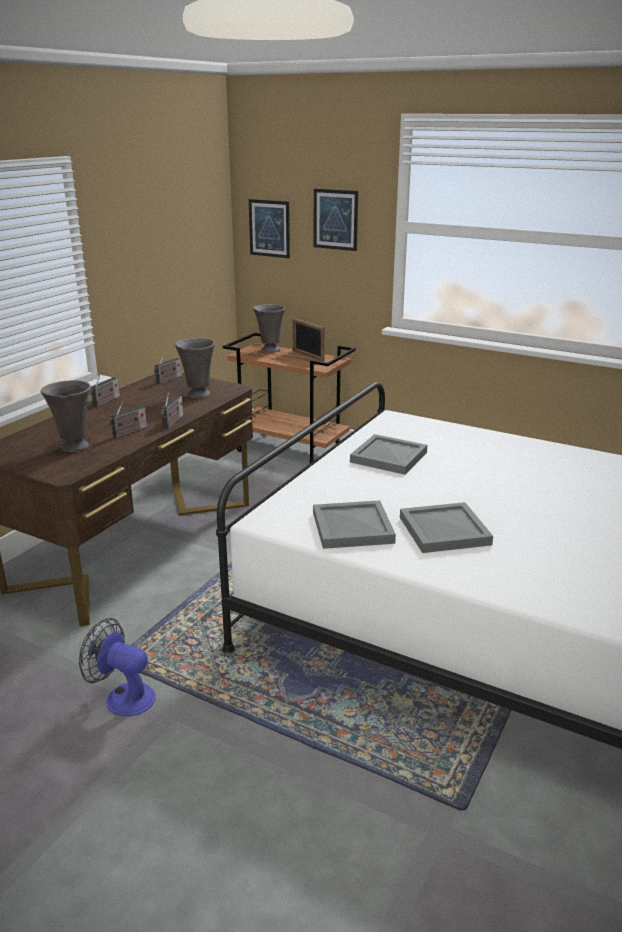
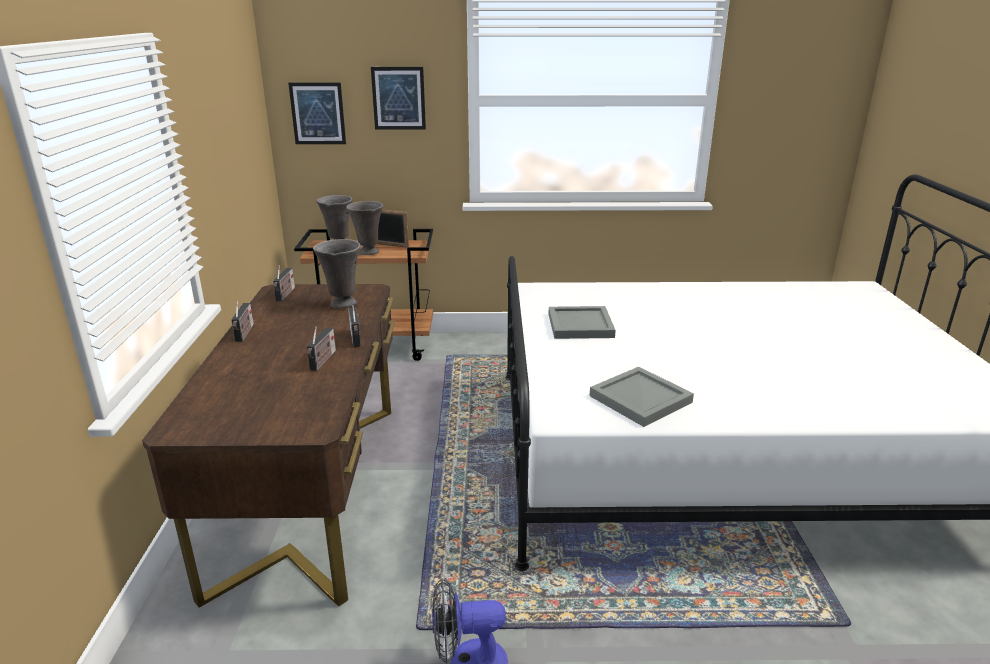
camera: 30 degrees left, 0 degrees up
(74, 447) = (281, 395): grey vase -> grey vase (368, 252)
(445, 531) = (713, 379): grey tray -> none

